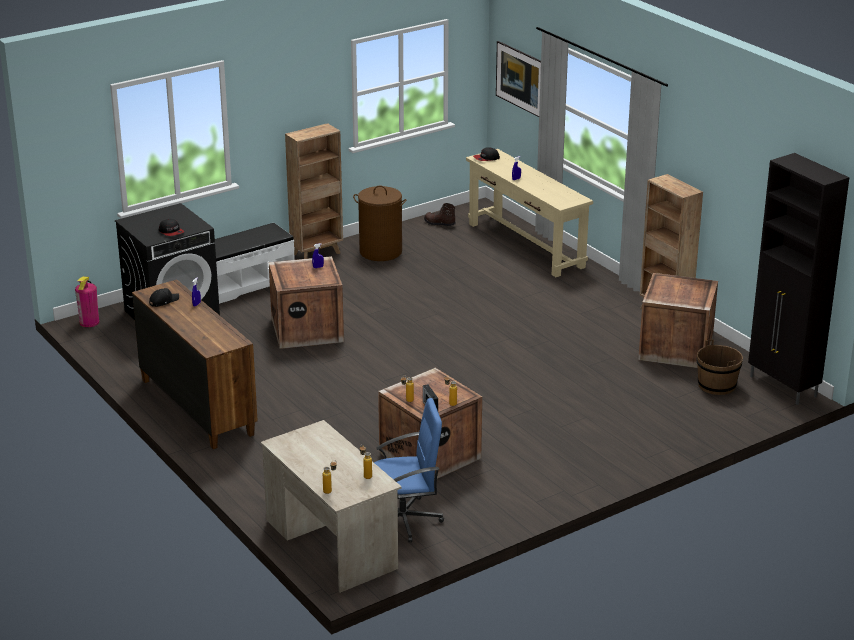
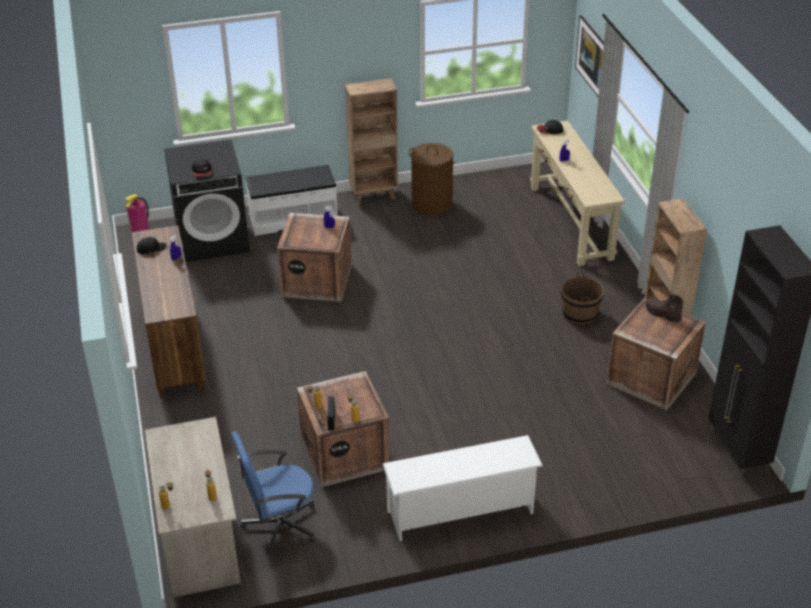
camera: 20 degrees right, 10 degrees up
(404, 519) = (279, 525): blue office chair -> blue office chair turned 150 degrees clockwise
(439, 223) = (503, 182): brown boot -> brown boot (662, 314)
(569, 477) = (461, 513): none -> white shoe rack
(717, 385) = (669, 434): brown bucket -> brown bucket (580, 313)

